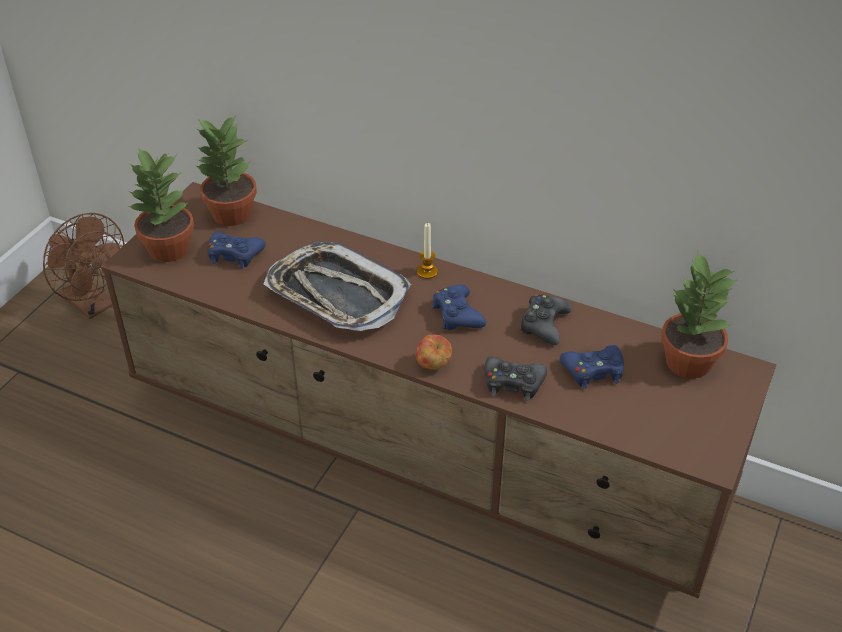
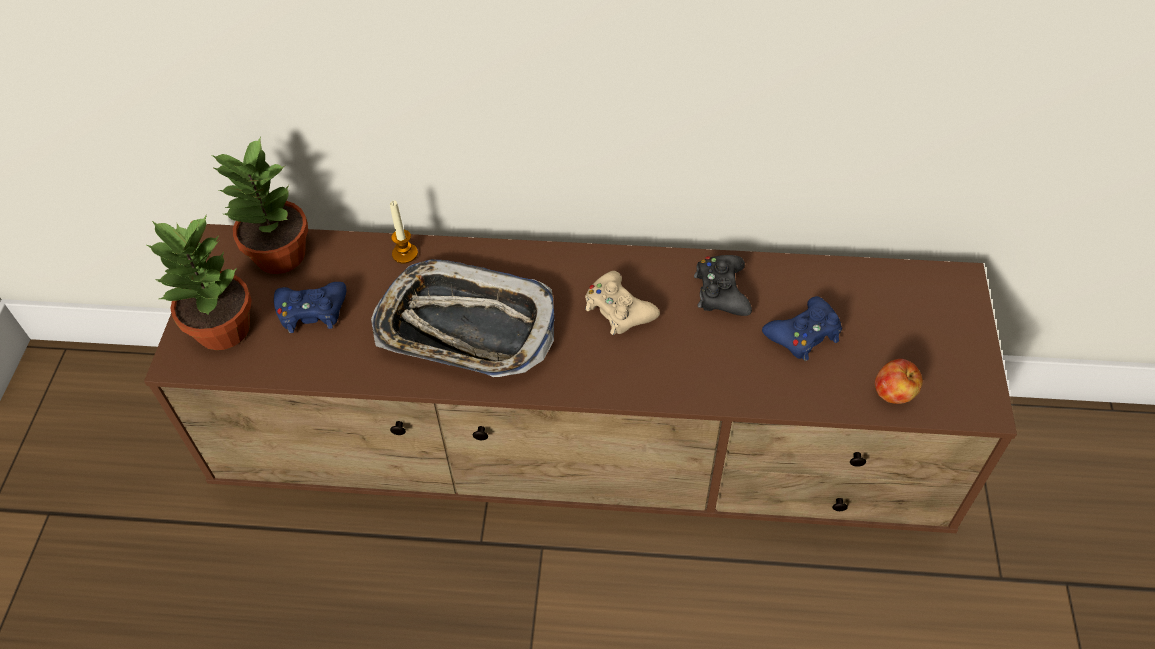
camera: 20 degrees left, 10 degrees up
(94, 305) = (106, 393): brown fan -> none
(427, 272) = (556, 263): candle -> candle (405, 254)
(433, 364) = (624, 385): apple -> apple (893, 394)
(457, 315) = (618, 310): blue game controller -> beige game controller
(513, 383) = (725, 380): black game controller -> none
(687, 361) = (893, 289): potted plant -> none

